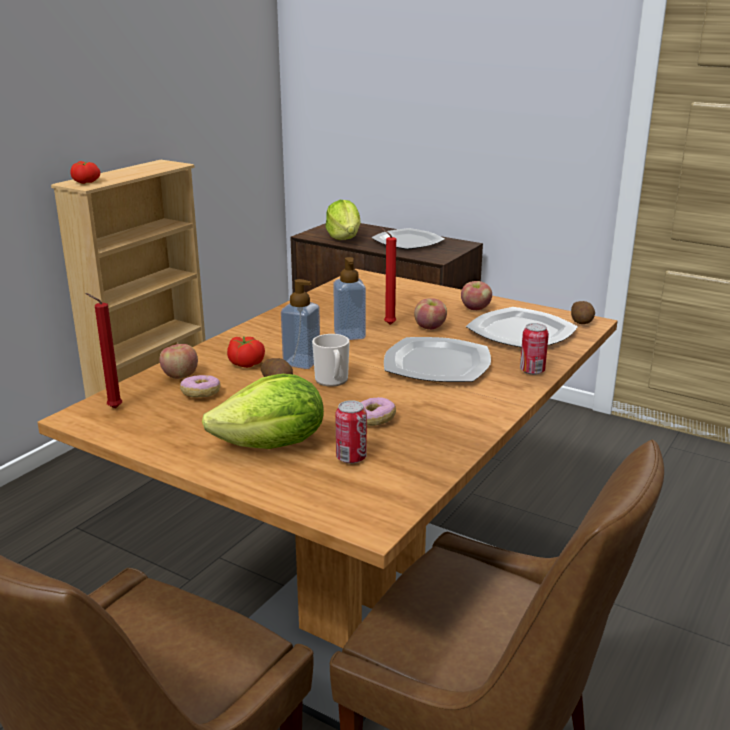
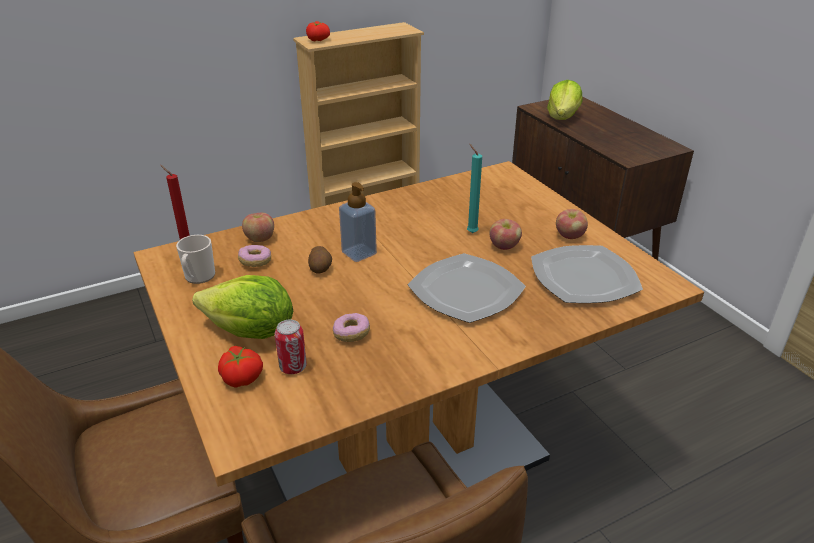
camera: 30 degrees right, 10 degrees up
(246, 363) = (317, 241): tomato -> tomato (242, 377)
(332, 381) = (361, 281): mug -> mug (198, 277)
(349, 335) = (426, 235): soap dispenser -> none
(388, 324) = (470, 232): red candle -> turquoise candle
(407, 242) = (618, 134): plate -> none
(532, 371) = (545, 327): can -> none
(582, 322) = (661, 283): potato -> none

